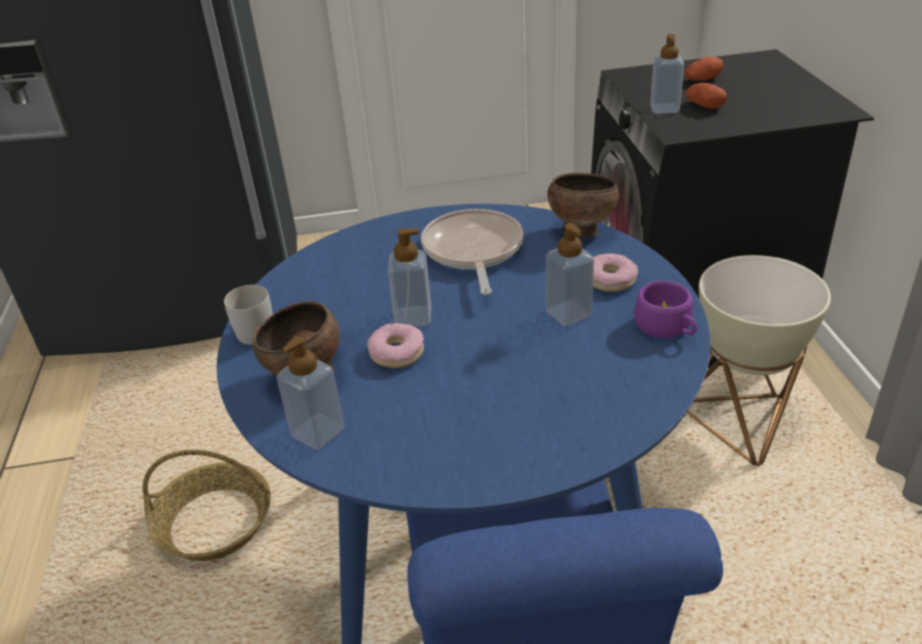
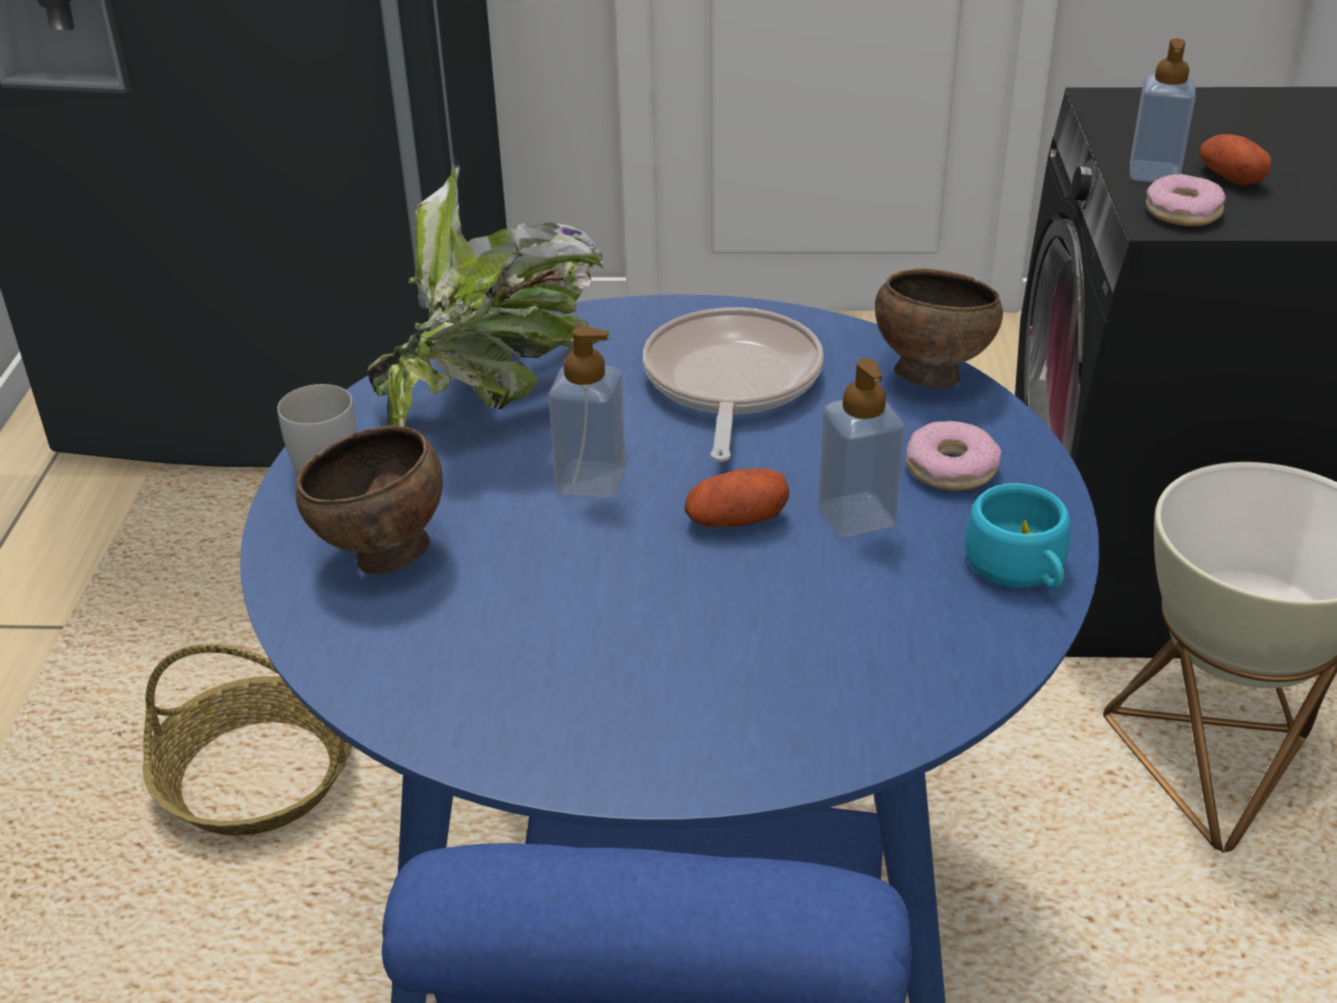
camera: 10 degrees right, 0 degrees up
(318, 432) = (372, 647): soap dispenser -> none
(342, 279) = (495, 397): none -> potted plant
(397, 353) = (543, 537): donut -> donut (1183, 212)
(667, 327) = (1020, 569): purple cup -> turquoise cup
(703, 79) = (1246, 128): potato -> potato (736, 520)

